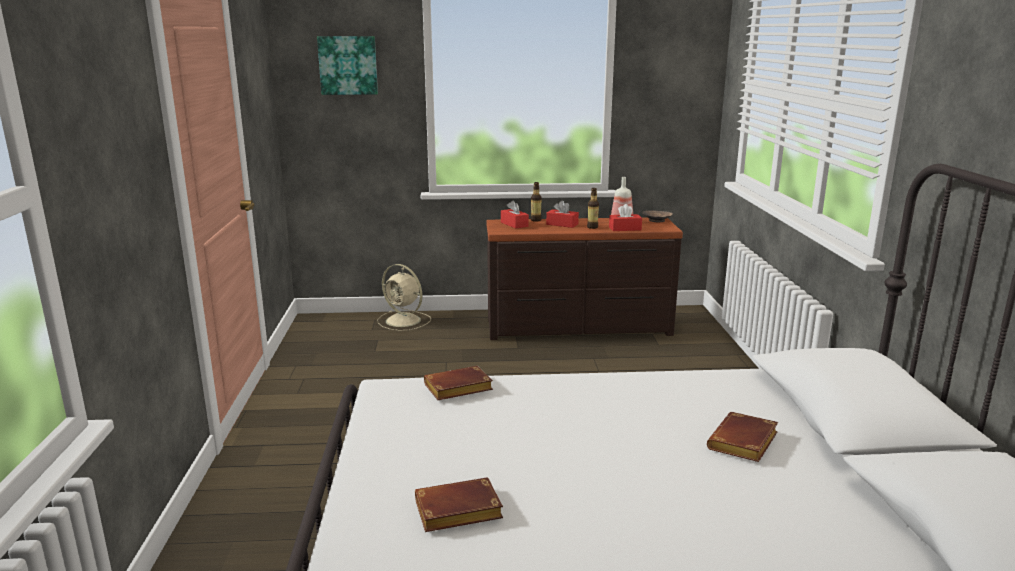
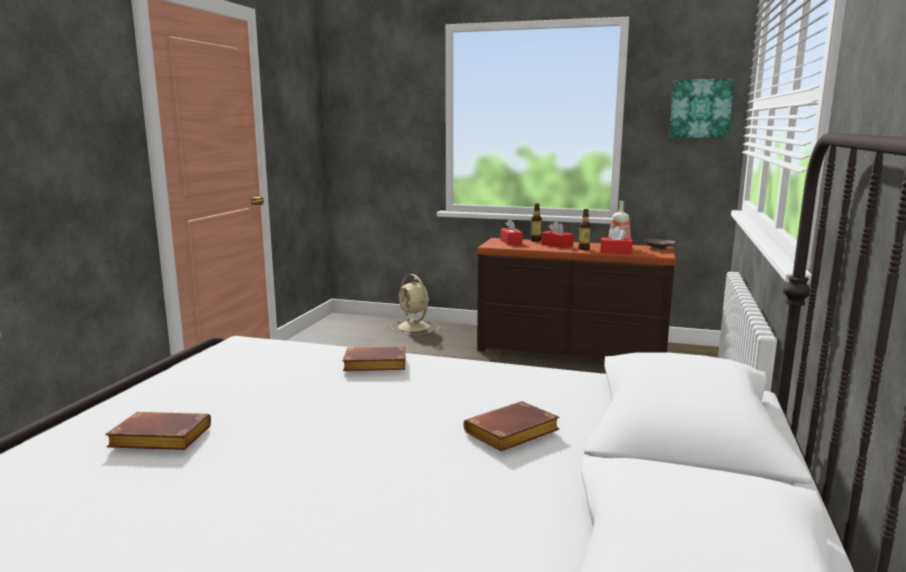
camera: 20 degrees right, 5 degrees down
(348, 65) = (382, 94): picture -> picture (700, 108)
(457, 390) = (295, 351): brown book -> brown book (373, 366)

